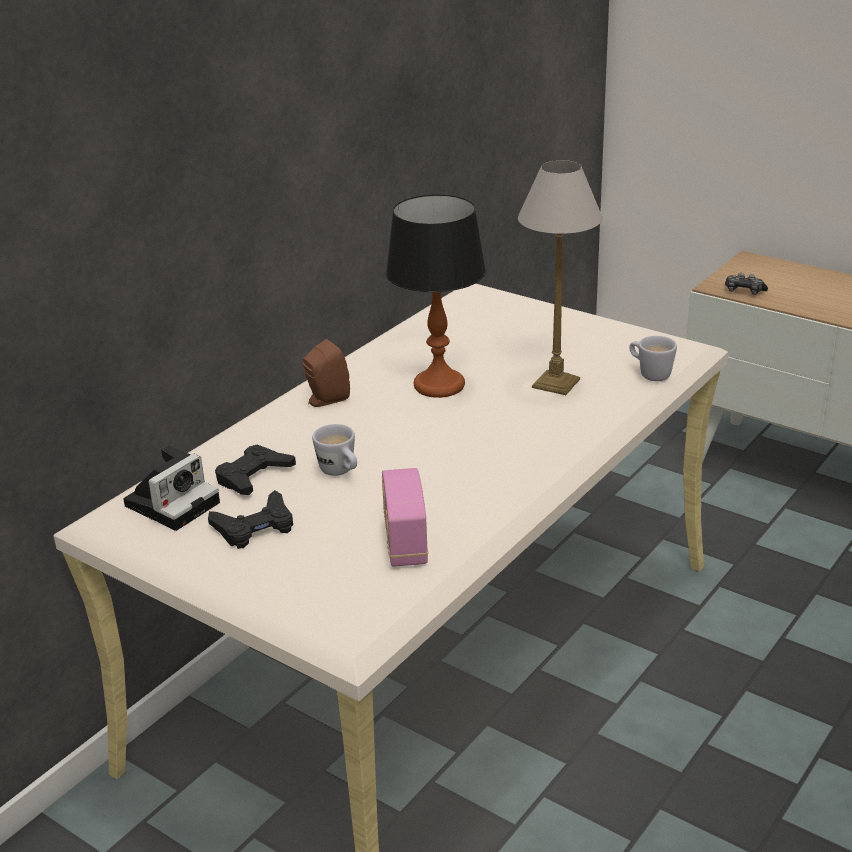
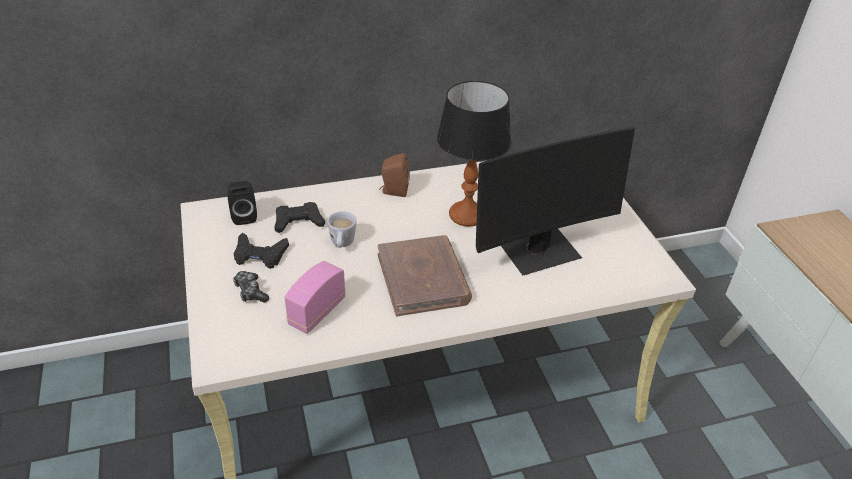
camera: 35 degrees right, 10 degrees up
(174, 502) = (244, 216): camera -> black speaker
(475, 458) = (423, 278): none -> brown book
(555, 383) = (538, 251): table lamp -> monitor
(649, 373) = (609, 277): white mug -> none
(744, 291) = (796, 244): game controller -> game controller (251, 292)

